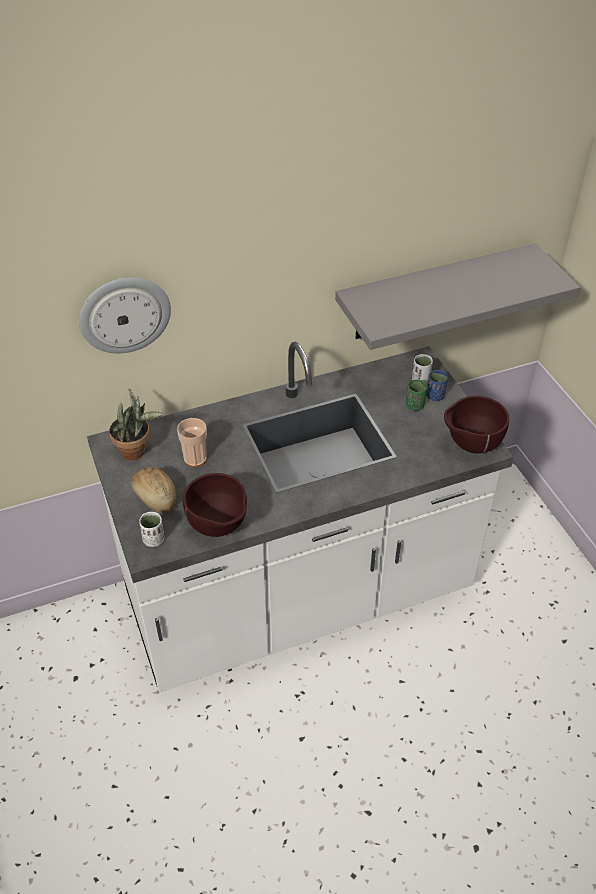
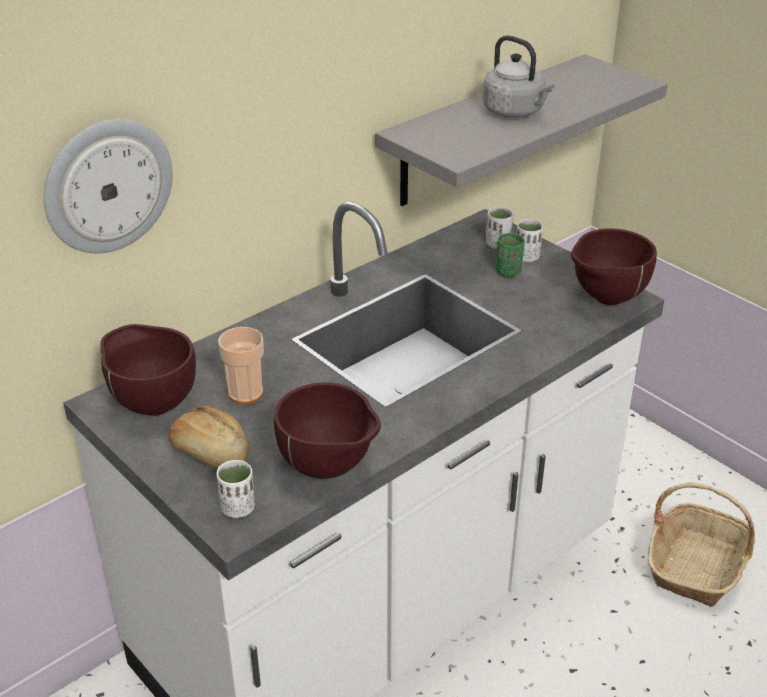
camera: 20 degrees left, 10 degrees down
(137, 451) = (152, 404): potted plant -> brown bowl
(435, 396) = (527, 257): blue cup -> white cup
(445, 292) = (515, 112): none -> grey kettle
(527, 635) = (696, 565): none -> basket

